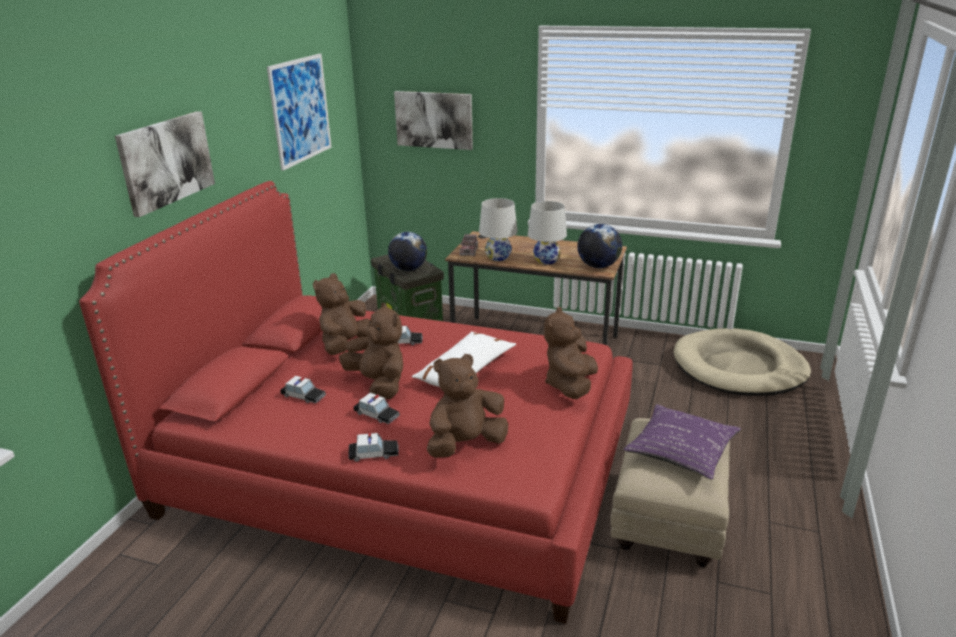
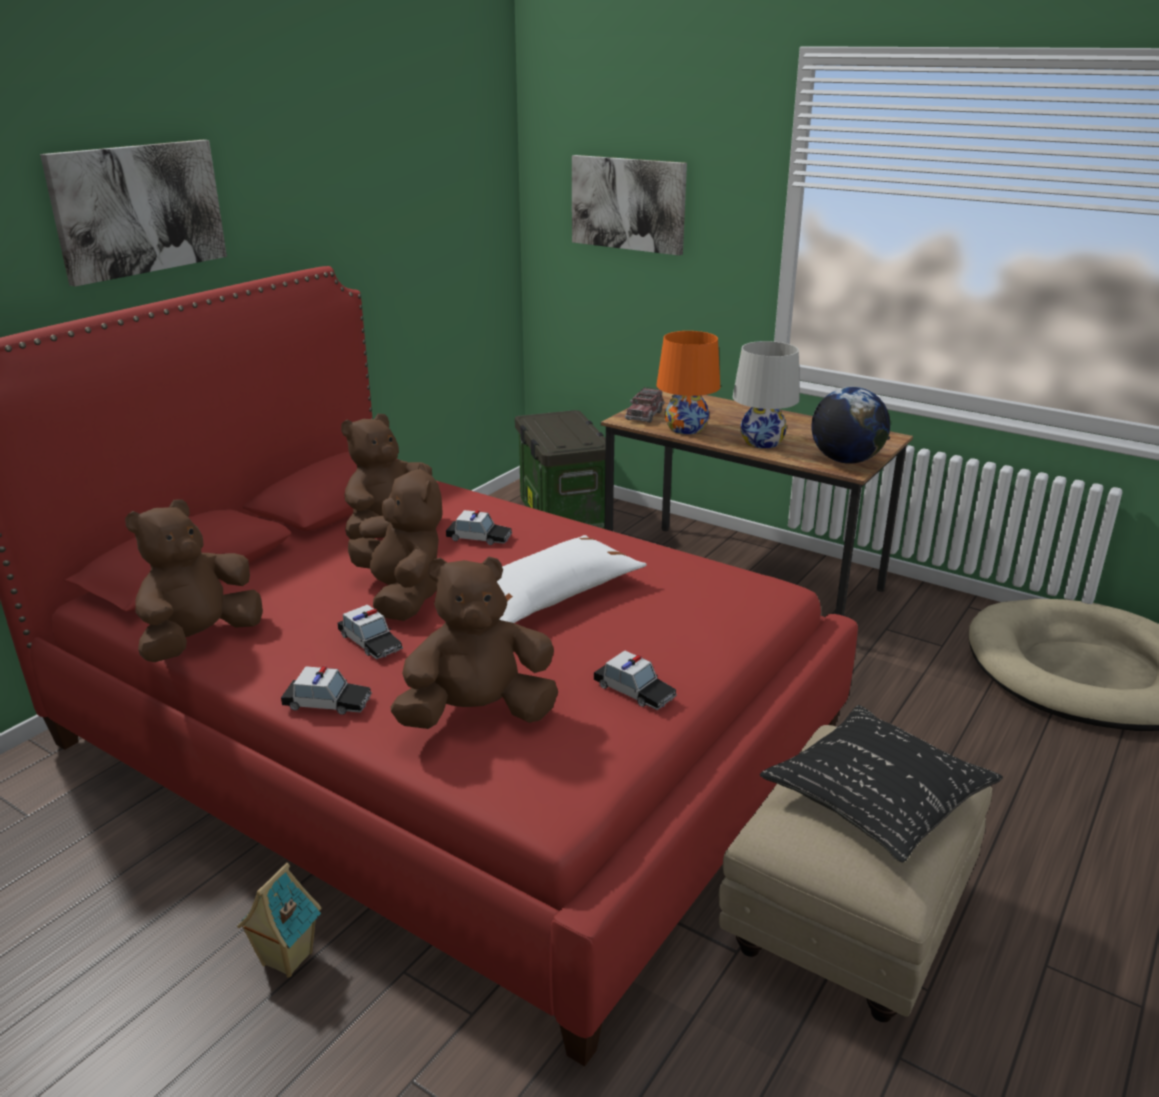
camera: 15 degrees right, 0 degrees up
(300, 110) = (408, 168): picture -> none
(303, 396) = (282, 596): toy car -> toy car (634, 691)
(373, 609) = (285, 959): none -> toy house
(408, 269) = (561, 437): globe -> none
(498, 257) = (685, 428): white table lamp -> orange table lamp
(570, 386) = (710, 648): brown plush toy -> brown plush toy (200, 640)
(681, 450) = (876, 796): purple pillow -> black pillow

